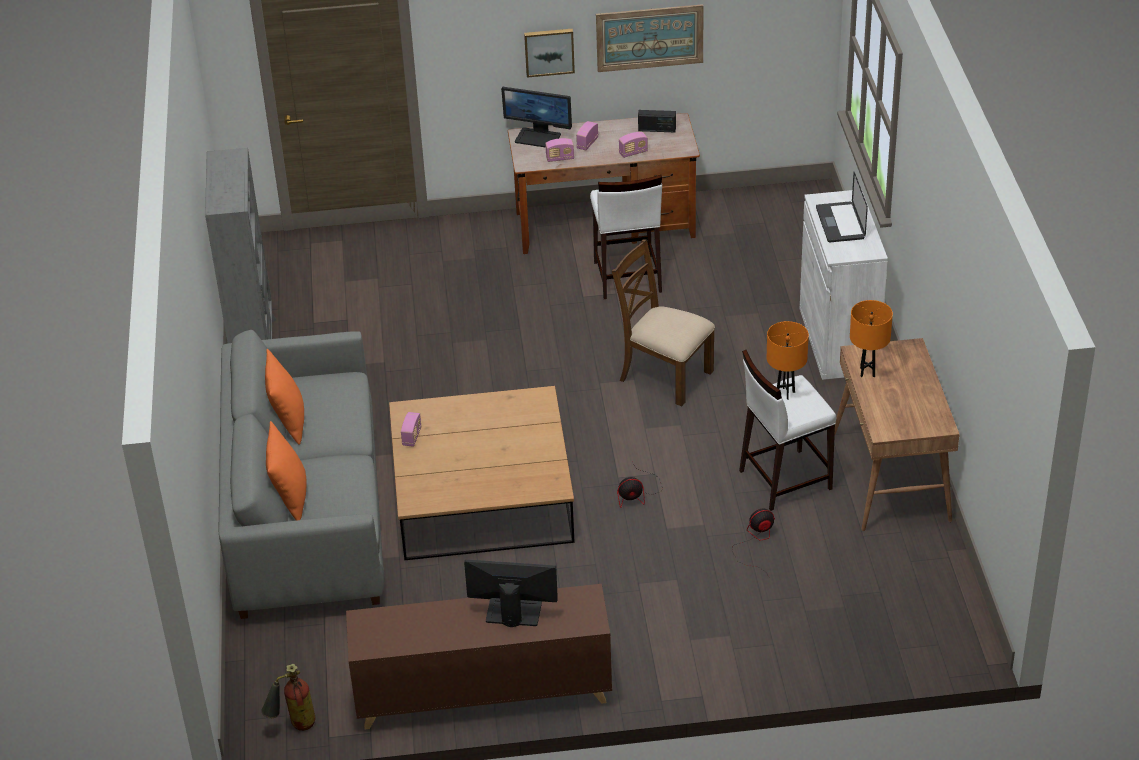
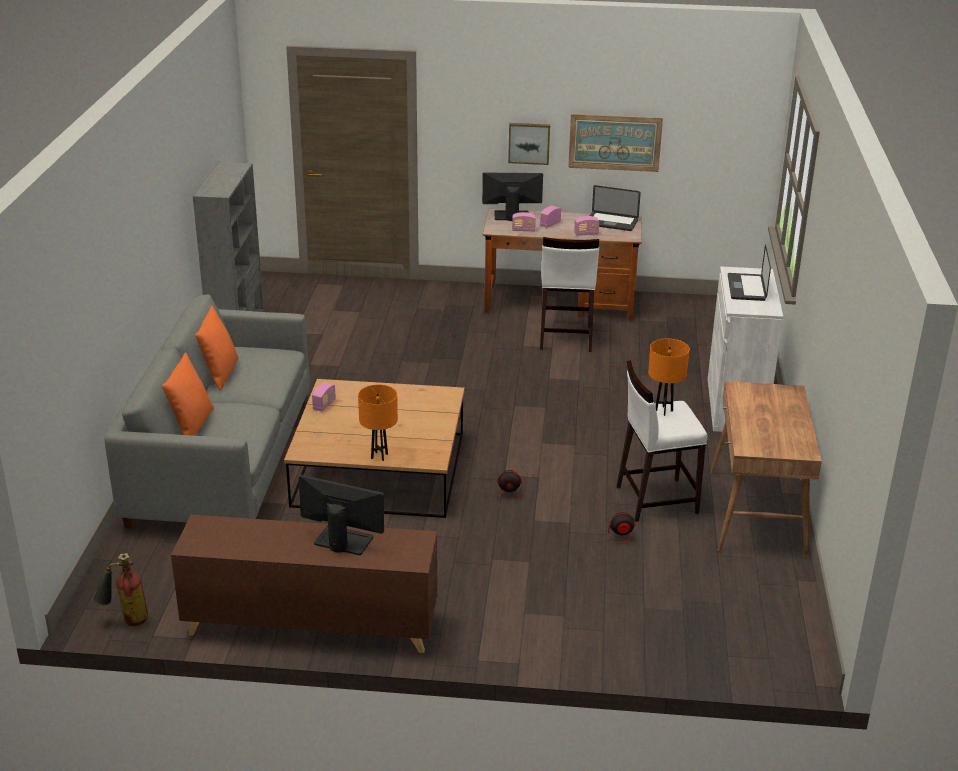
camera: 10 degrees right, 10 degrees down
(538, 137) = (511, 216): monitor -> monitor turned 150 degrees clockwise
(657, 129) = (611, 222): radio -> laptop
(664, 375) = (573, 408): brown chair -> none
(867, 372) = (744, 403): orange table lamp -> orange table lamp (379, 456)

